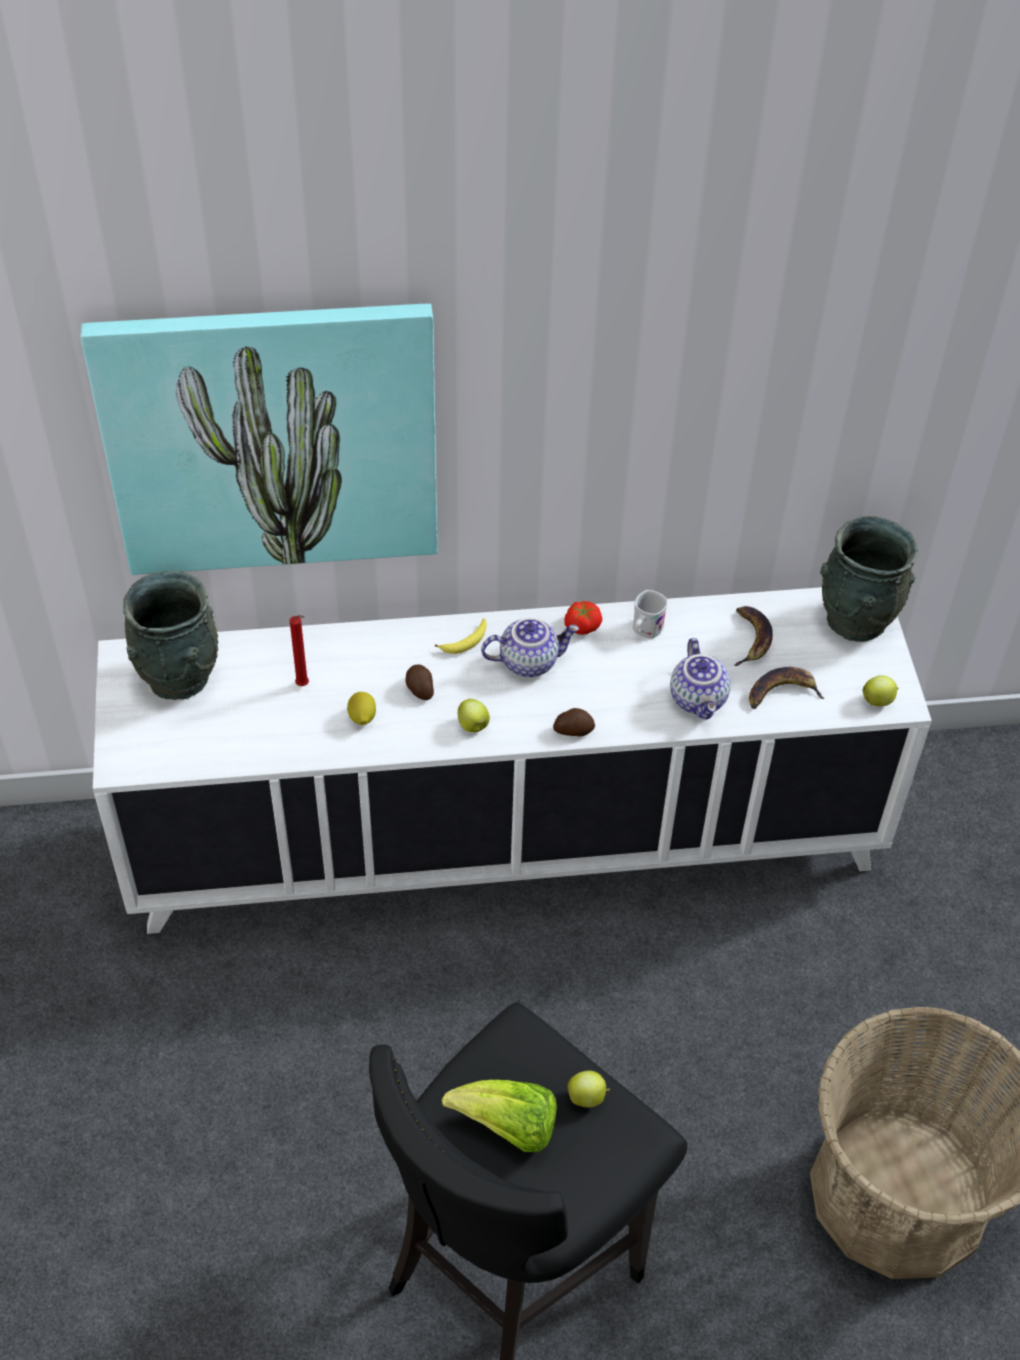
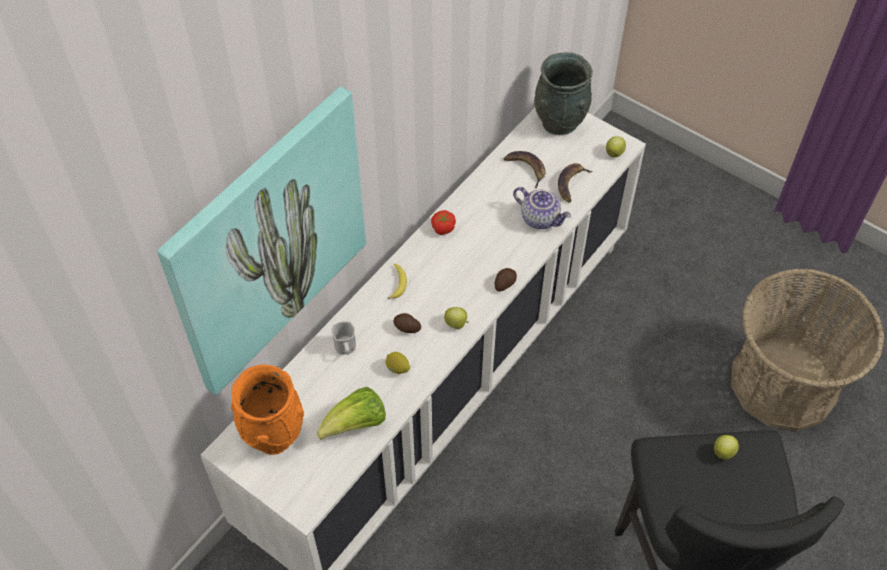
camera: 45 degrees left, 5 degrees up
(179, 678) = (275, 434): grey vase -> orange vase
(304, 685) = (346, 378): red candle -> none
(508, 1127) = (712, 499): lettuce -> lettuce (356, 424)
(529, 661) = (440, 267): teapot -> none
(645, 630) = (475, 205): white mug -> white mug (346, 349)

